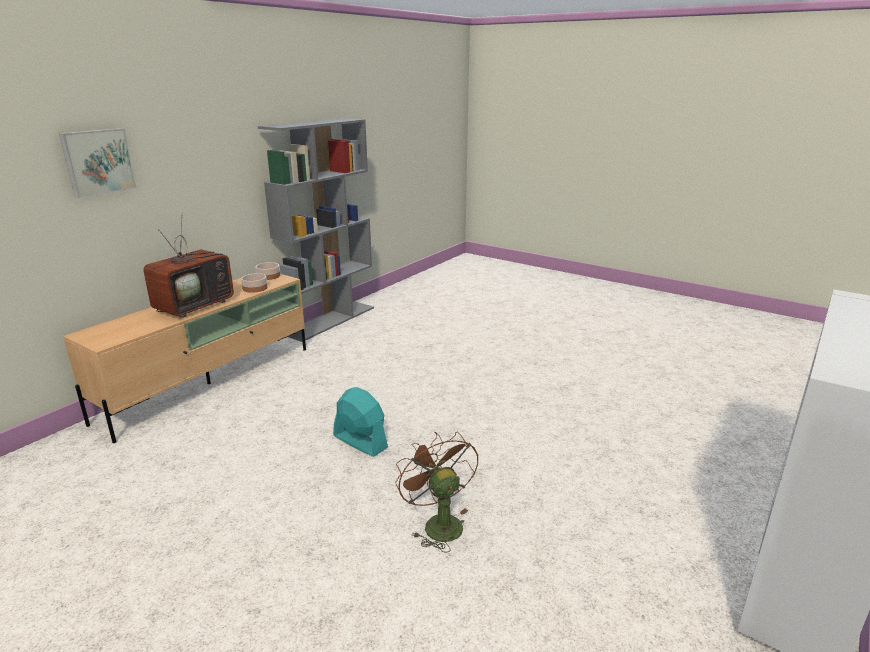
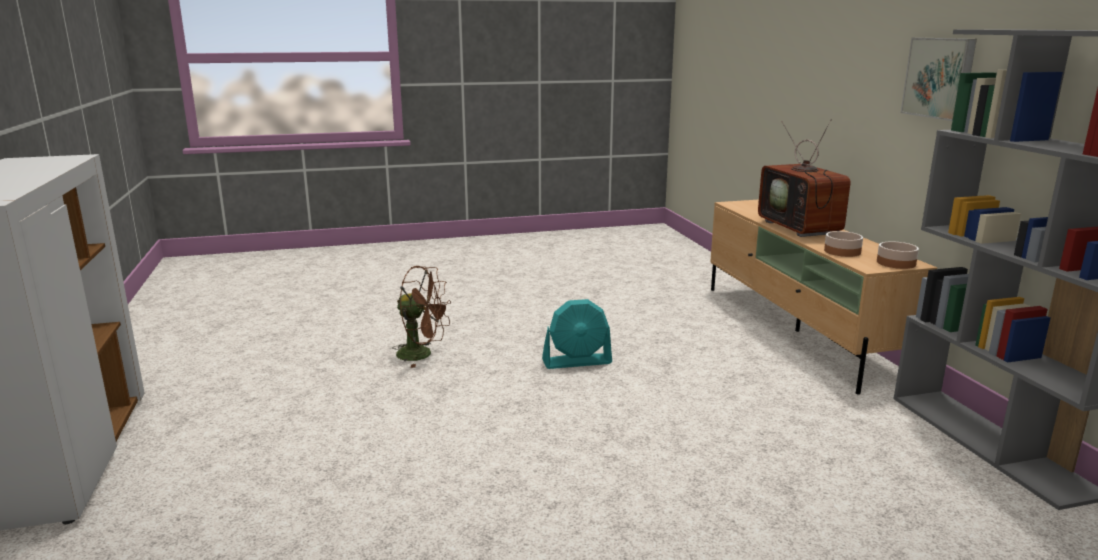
camera: 130 degrees right, 5 degrees down
(97, 161) = (833, 49): picture -> picture (940, 78)

